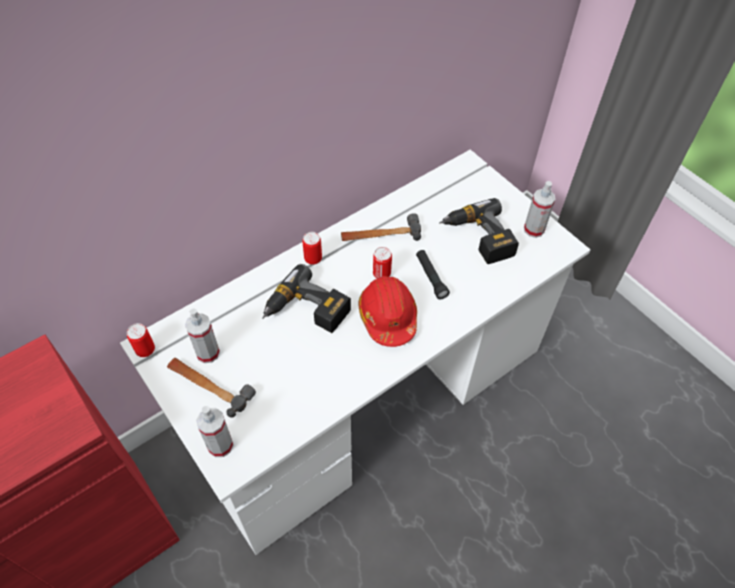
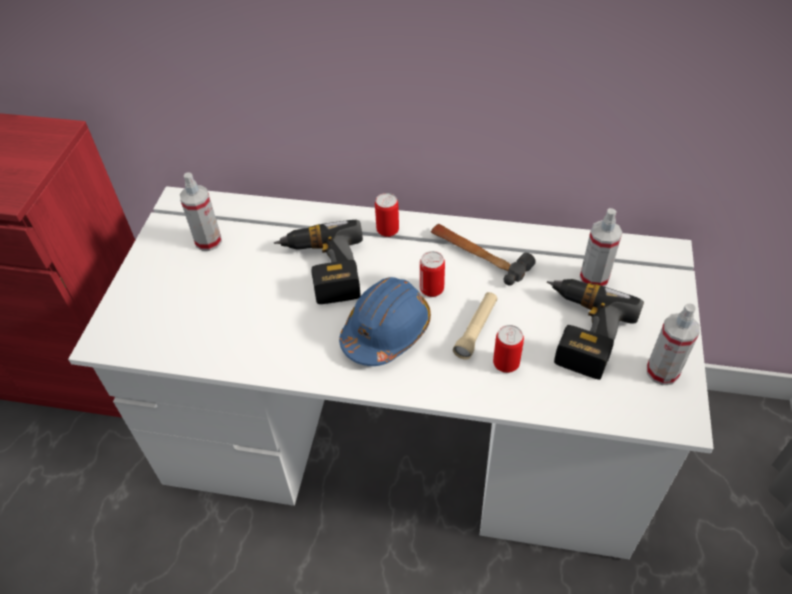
camera: 50 degrees right, 5 degrees down
(145, 350) = (173, 205): can -> can (506, 364)
(209, 385) = (176, 266): hammer -> none
(220, 445) = (122, 318): spray bottle -> spray bottle (594, 278)
(388, 316) = (386, 331): red hard hat -> blue hard hat
(431, 277) = (476, 330): black flashlight -> beige flashlight

